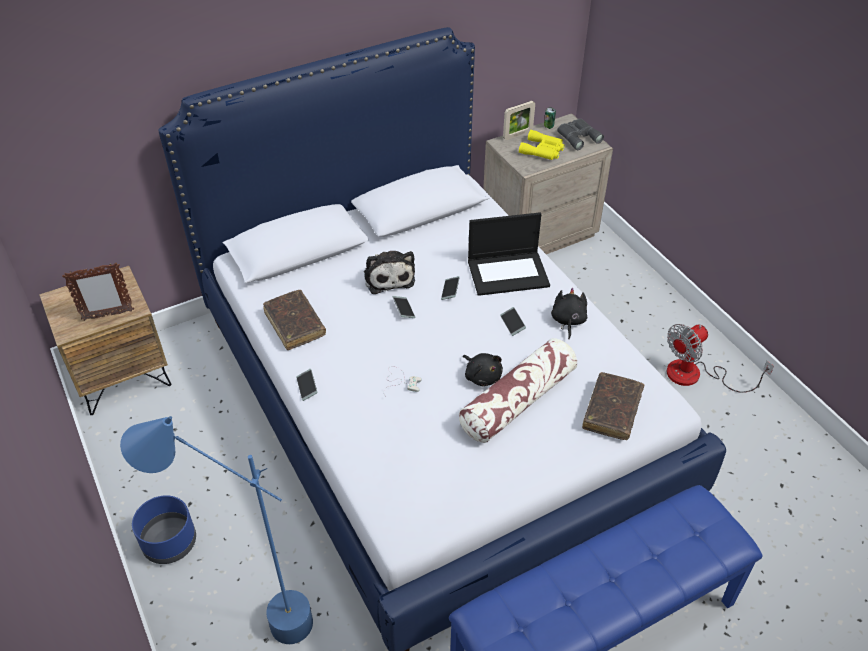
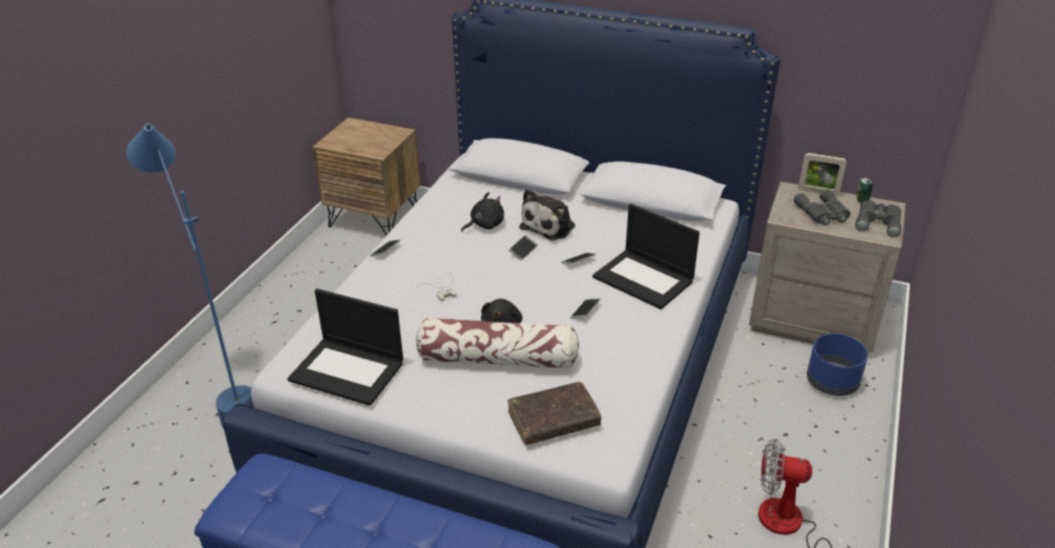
camera: 50 degrees right, 10 degrees down
(107, 315) = (360, 147): picture frame -> none
(170, 542) = (259, 321): blue planter -> blue planter (832, 381)
(295, 324) = (441, 213): brown book -> none
(449, 495) = (348, 371): none -> laptop
(543, 150) = (822, 213): yellow binoculars -> grey binoculars
(568, 321) = (633, 340): black plush toy -> black plush toy (485, 225)

